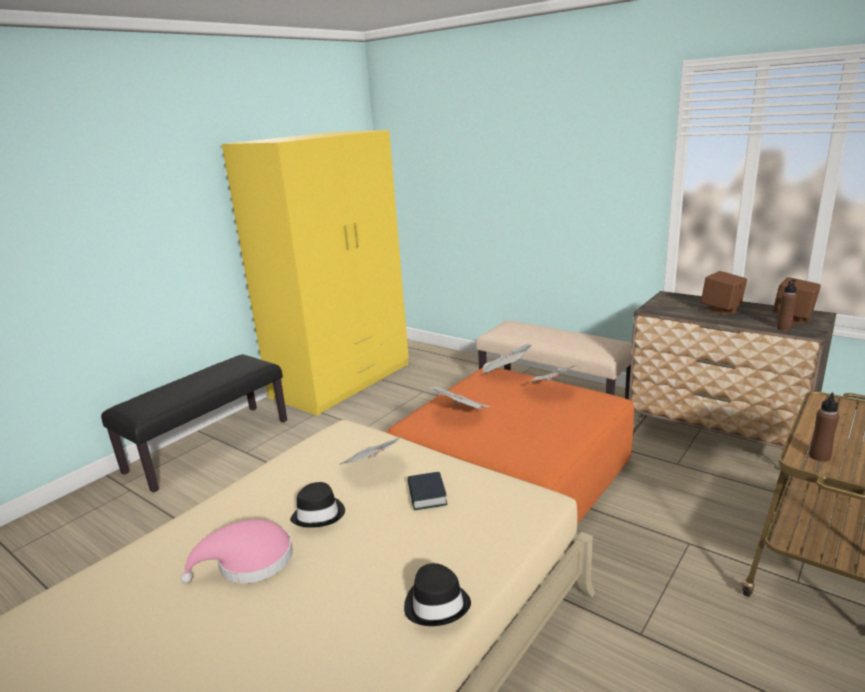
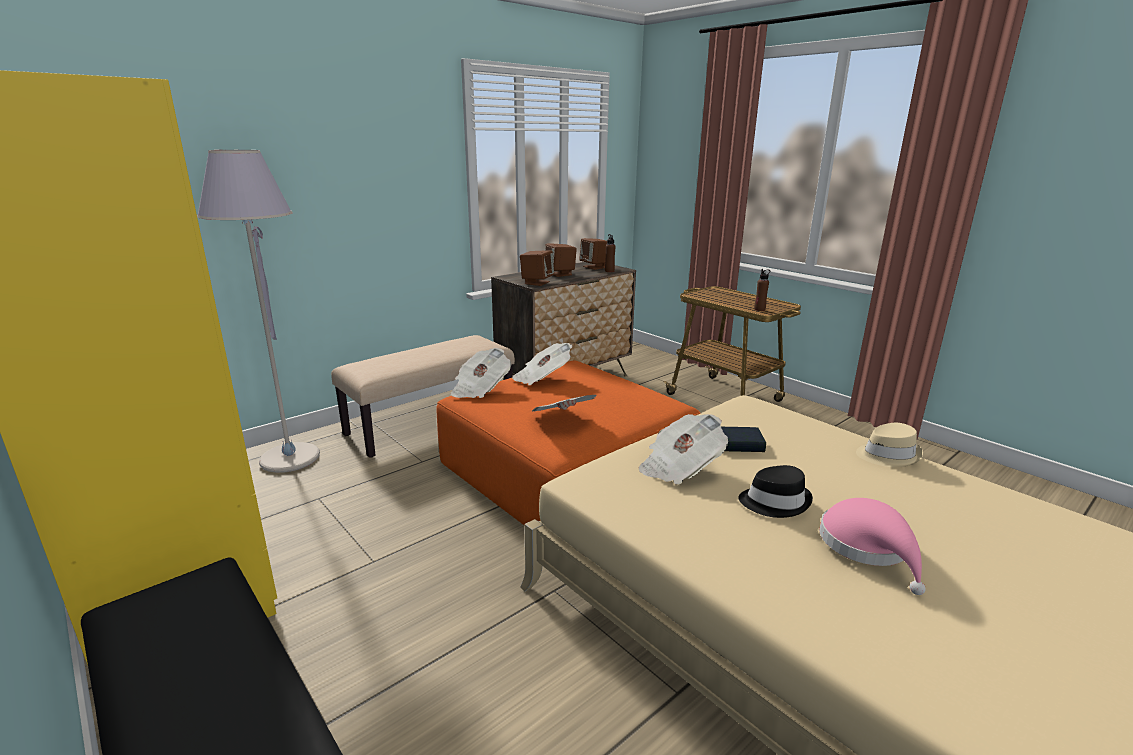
camera: 80 degrees left, 0 degrees up
(437, 604) = (887, 455): black hat -> beige hat
(464, 368) = (290, 459): none -> grey floor lamp
(663, 308) = (537, 282): none -> brown speaker

